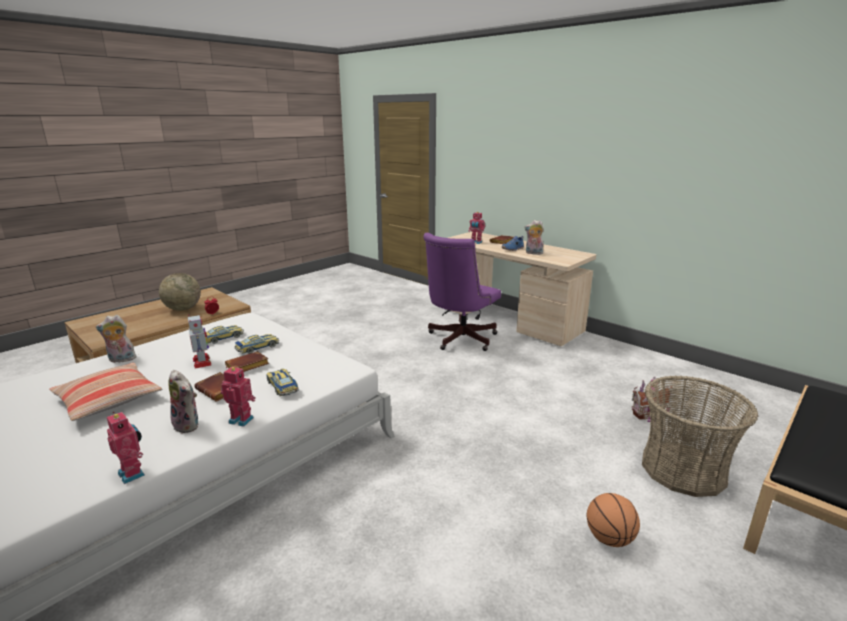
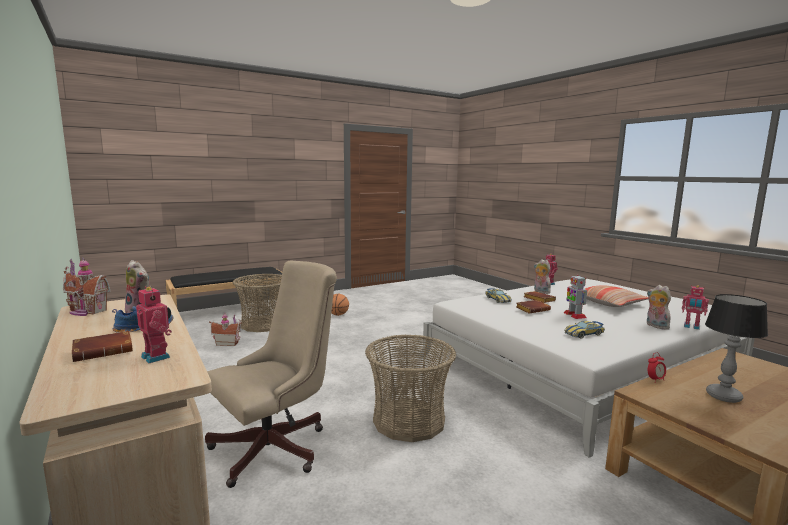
camera: 165 degrees left, 10 degrees down
(121, 360) = (655, 326): plush toy -> plush toy turned 120 degrees counterclockwise
(183, 309) = (724, 396): globe -> table lamp
(242, 419) = (512, 291): toy robot -> toy robot (691, 327)
(257, 347) = (537, 322): toy car -> none
(384, 363) = (408, 420): none -> basket
(459, 339) = (277, 447): purple office chair -> beige office chair
(571, 252) = (86, 311): none -> toy house

